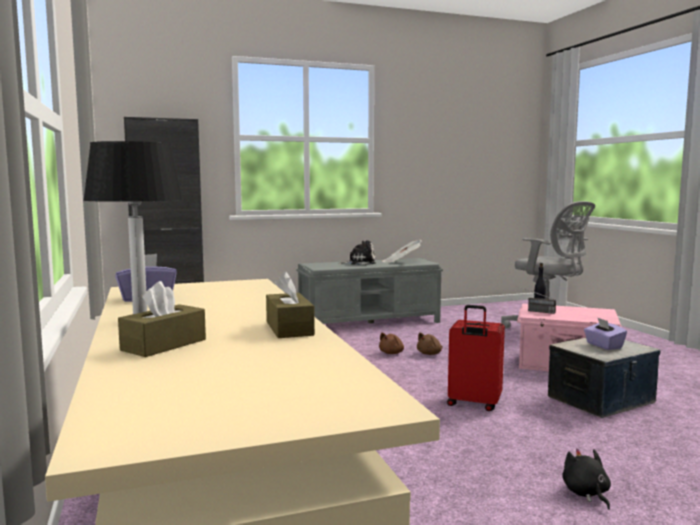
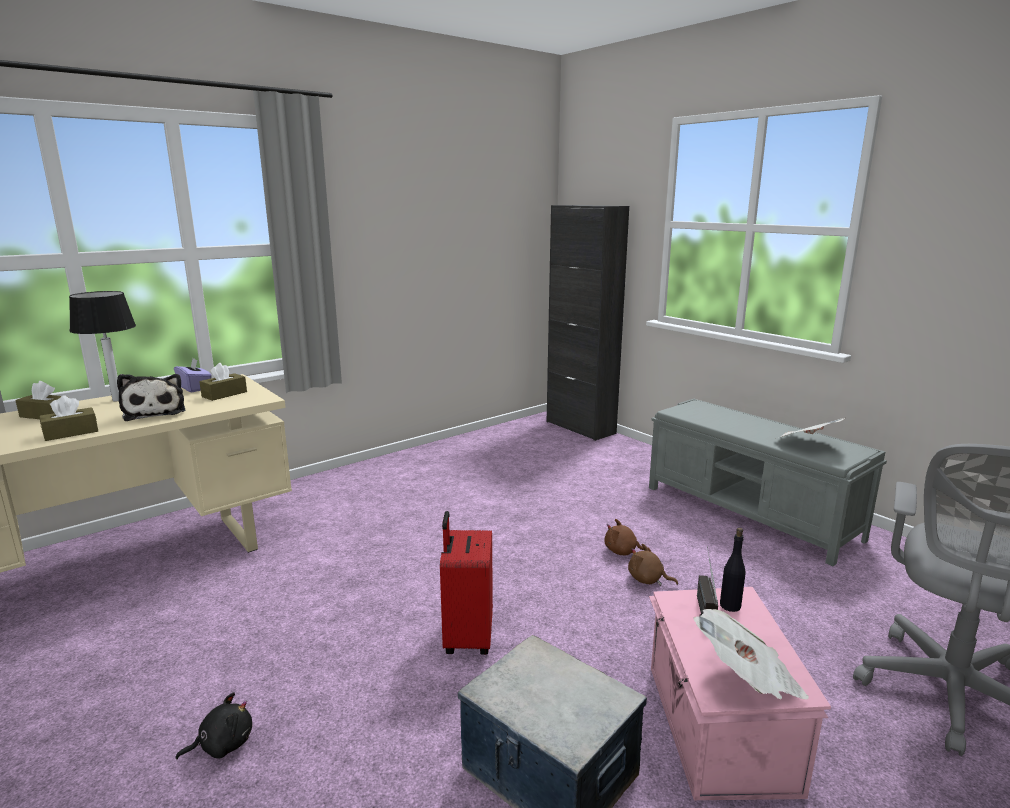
camera: 70 degrees right, 10 degrees up
(206, 290) = (224, 394): none -> brown tissue box
(359, 263) = (749, 423): plush toy -> plush toy (155, 412)
(599, 314) = (747, 679): none -> newspaper
(603, 346) = (553, 692): purple tissue box -> none

